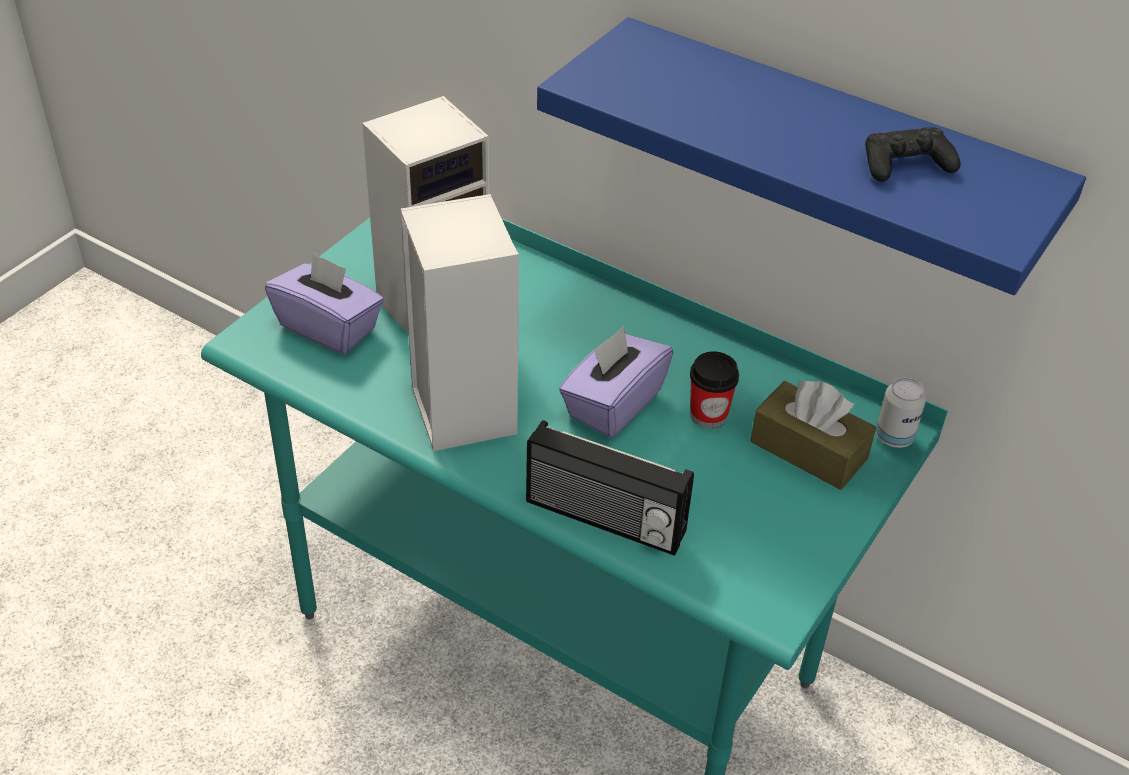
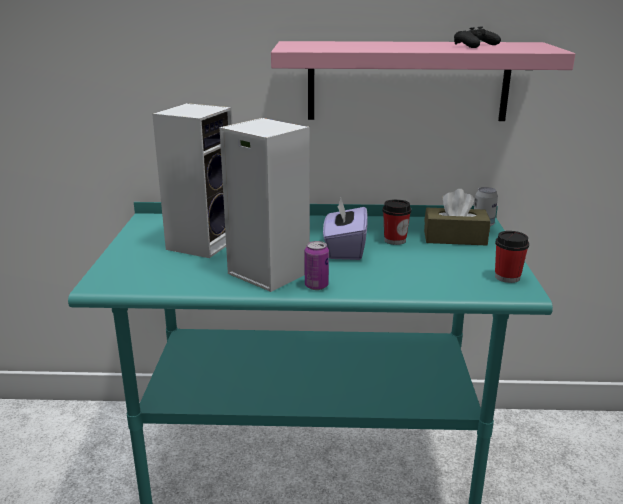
camera: 30 degrees left, 20 degrees down
(329, 327) = (148, 266): purple tissue box -> none
(500, 466) = (316, 286): none -> can
(604, 520) = (397, 287): radio -> none
(786, 574) = (507, 277): none -> cup
(829, 153) = (408, 81): blue shelf -> pink shelf

